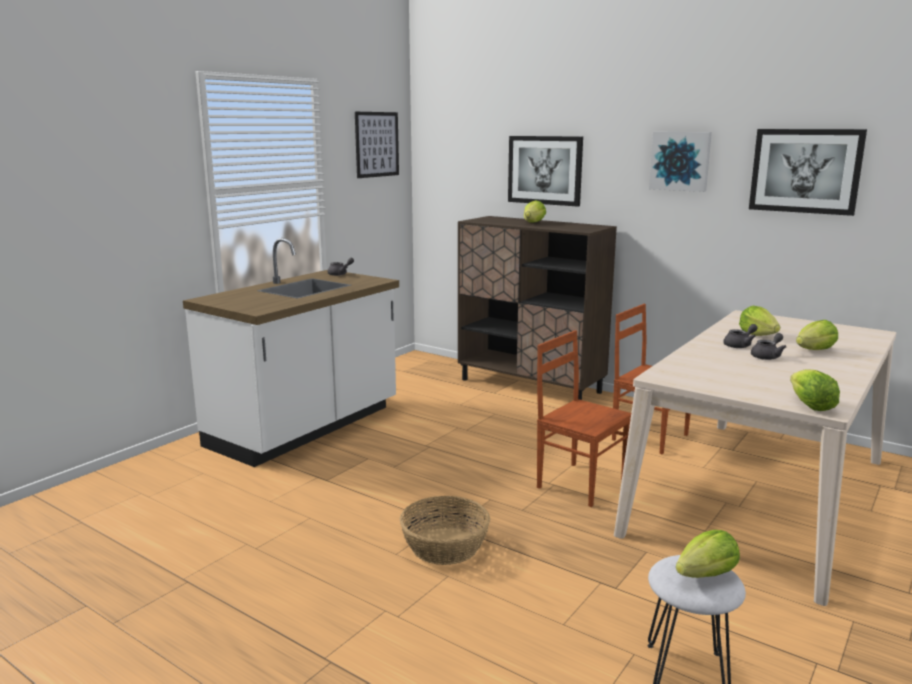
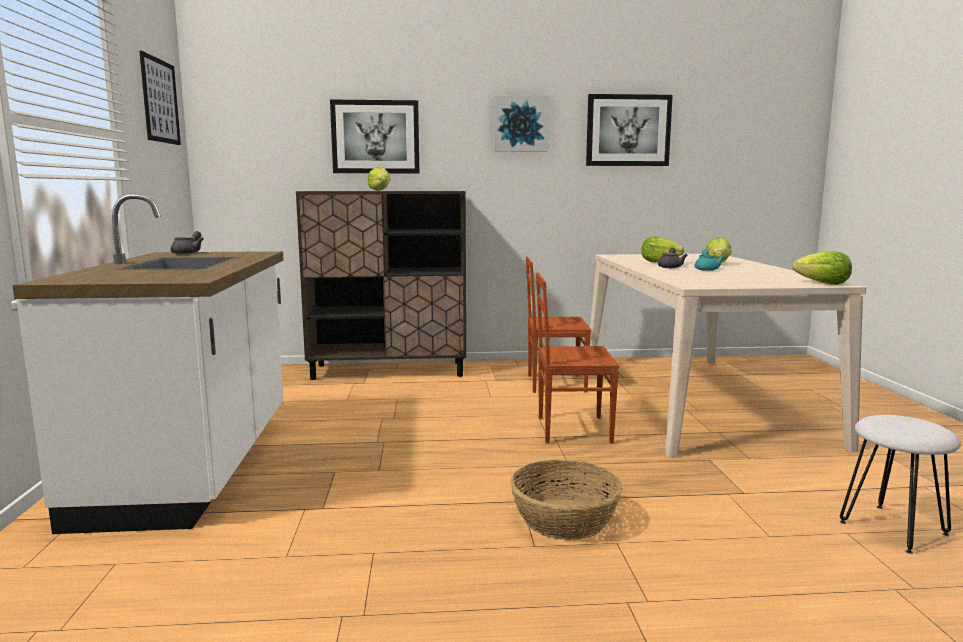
camera: 40 degrees left, 5 degrees down
(706, 575) = (912, 423): lettuce -> none
(767, 356) = (706, 269): grey teapot -> turquoise teapot

